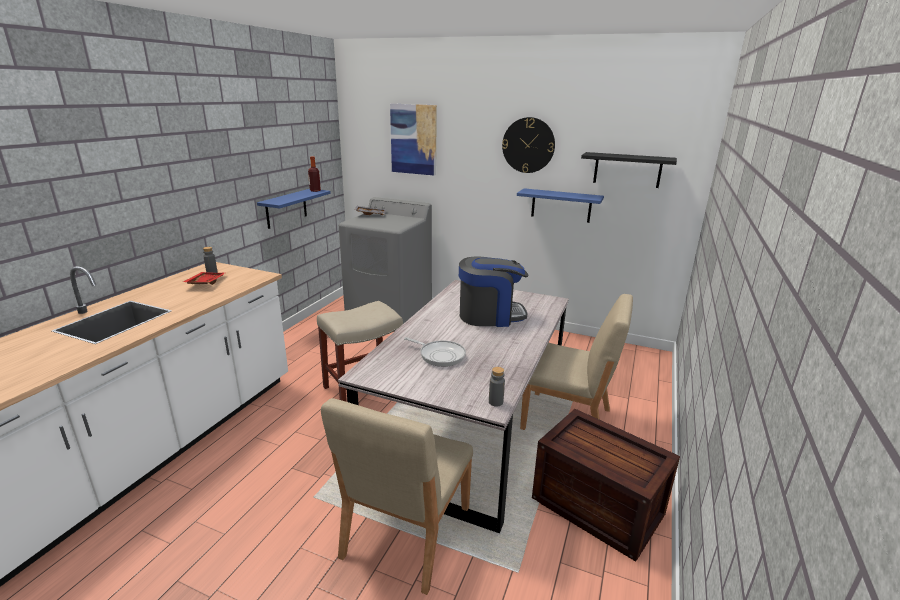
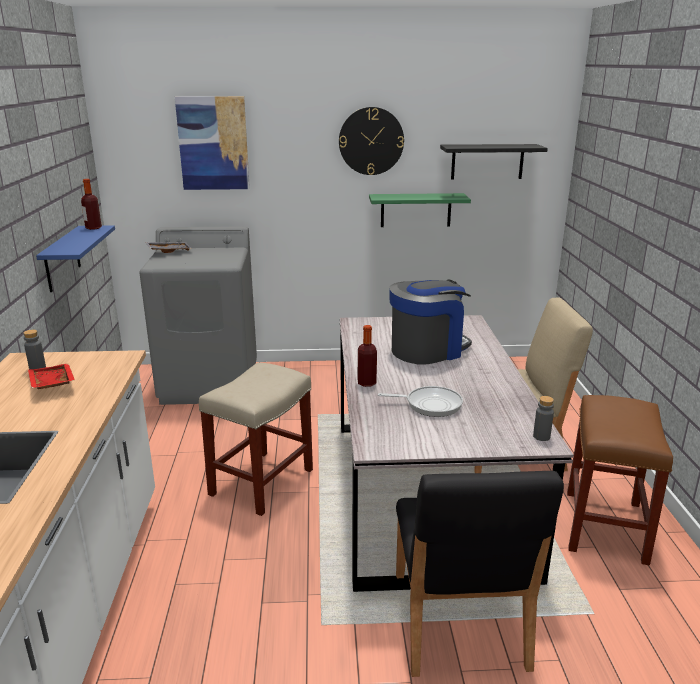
camera: 25 degrees left, 0 degrees up
(405, 533) = (458, 622): beige chair -> black chair
(414, 329) = (366, 383): none -> bottle
(561, 205) = (416, 210): blue shelf -> green shelf
(595, 505) = (604, 525): crate -> brown stool

